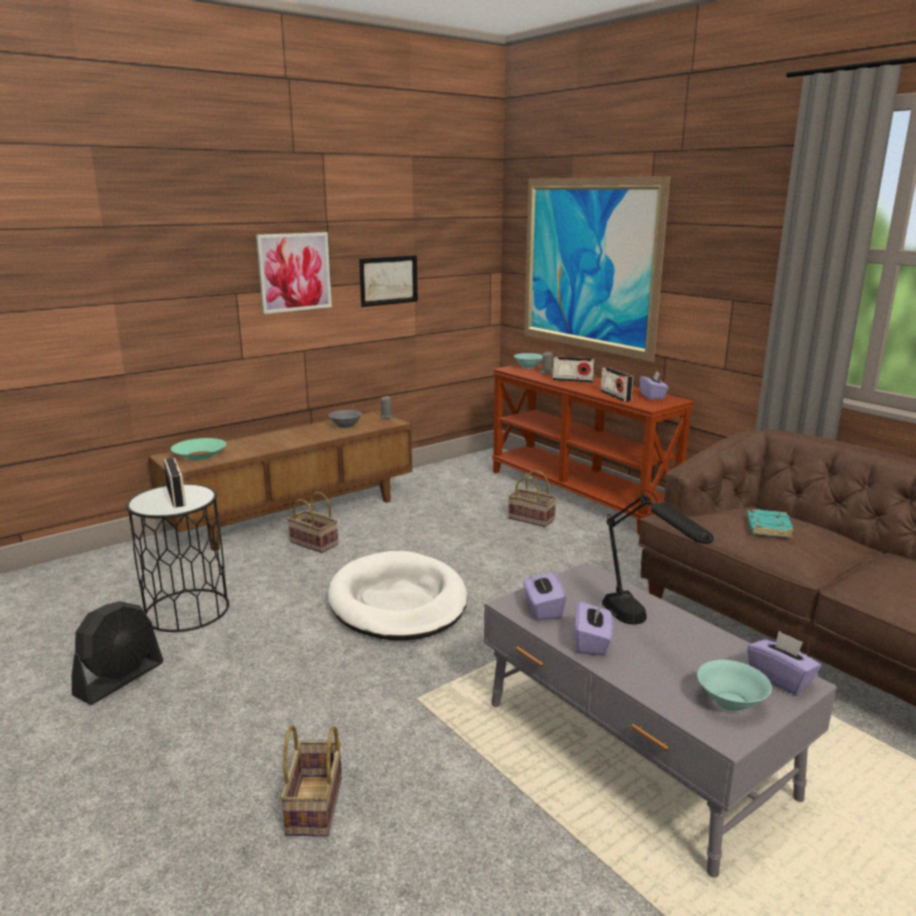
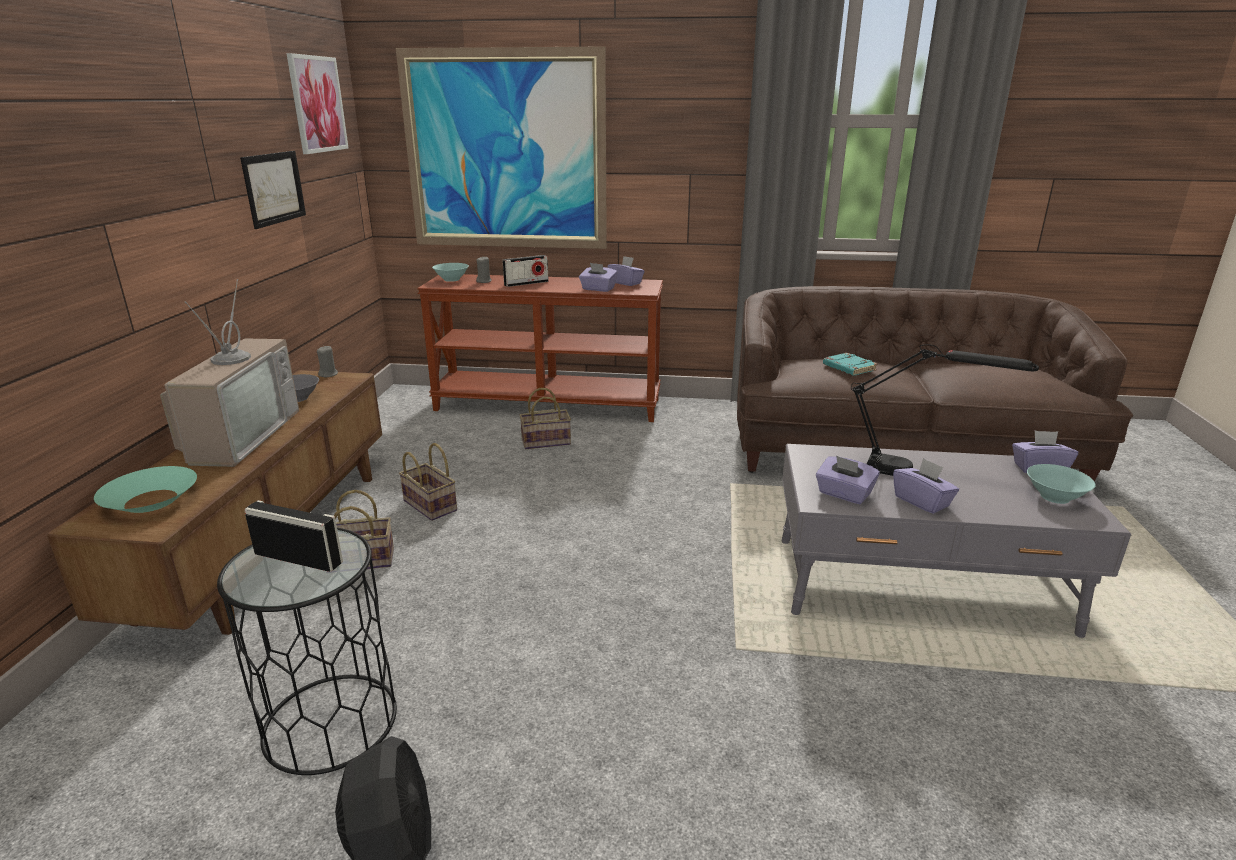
camera: 45 degrees left, 5 degrees up
(285, 437) = (239, 435): none -> television
(294, 272) = (173, 182): picture -> picture (317, 104)
(316, 807) = (836, 803): basket -> basket (432, 505)
(398, 602) = (563, 574): white dog bed -> none
(615, 396) = (598, 289): radio -> purple tissue box

